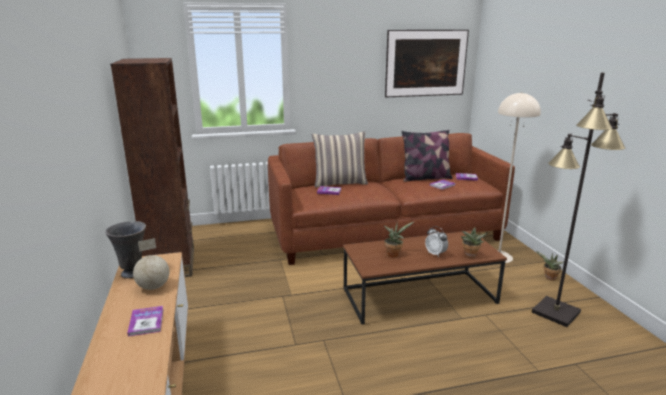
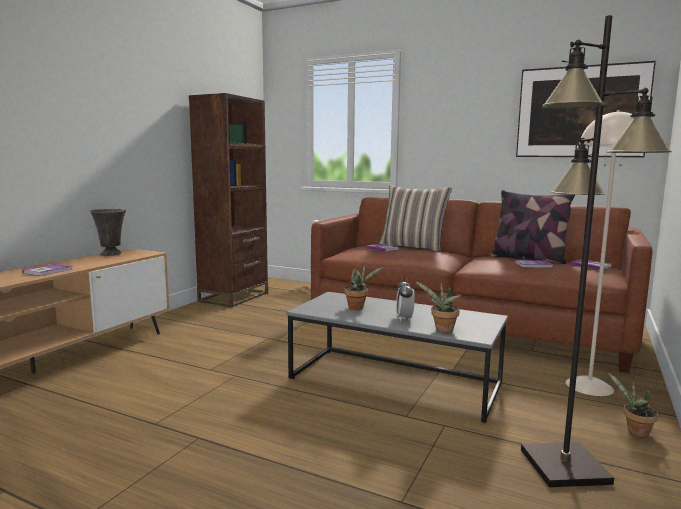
camera: 40 degrees right, 10 degrees down
(154, 287) = (100, 261): globe -> none
(419, 297) = (394, 382): brown coffee table -> grey coffee table

